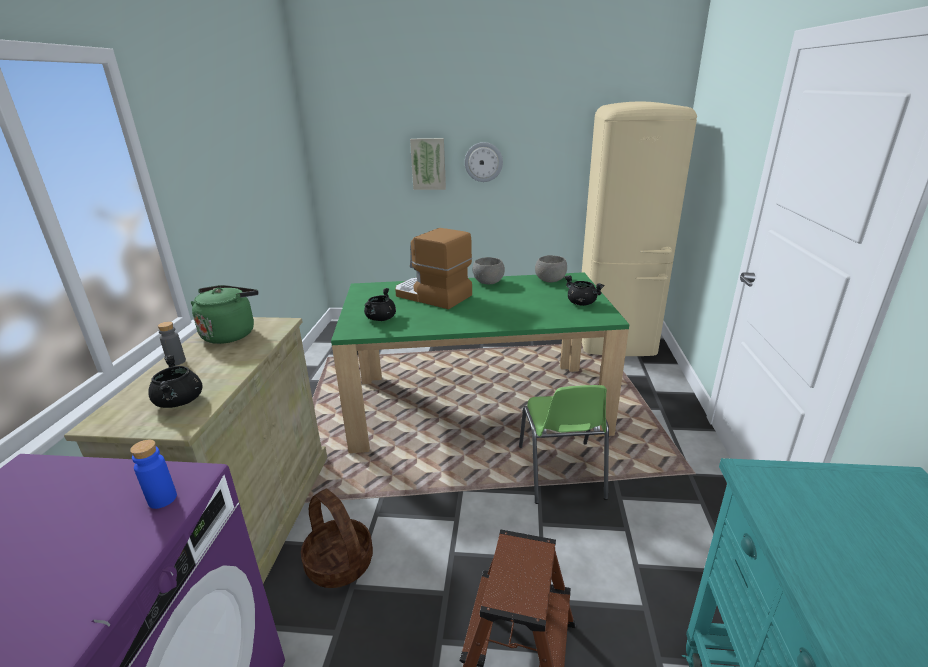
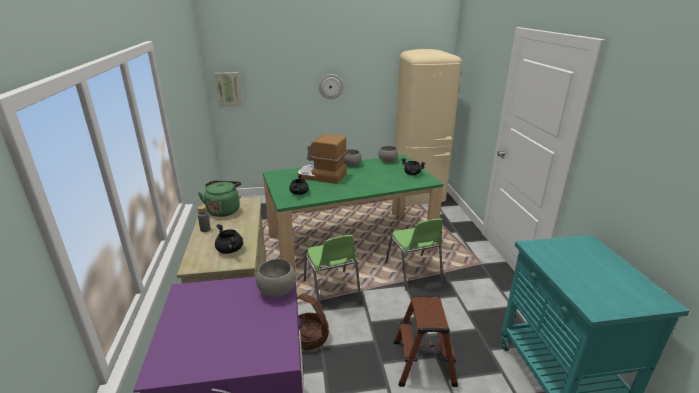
camera: 15 degrees left, 0 degrees up
(162, 499) = (276, 291): blue bottle -> grey bowl
(413, 484) = (332, 291): none -> green chair
(428, 164) = (294, 88): picture -> picture (229, 89)

